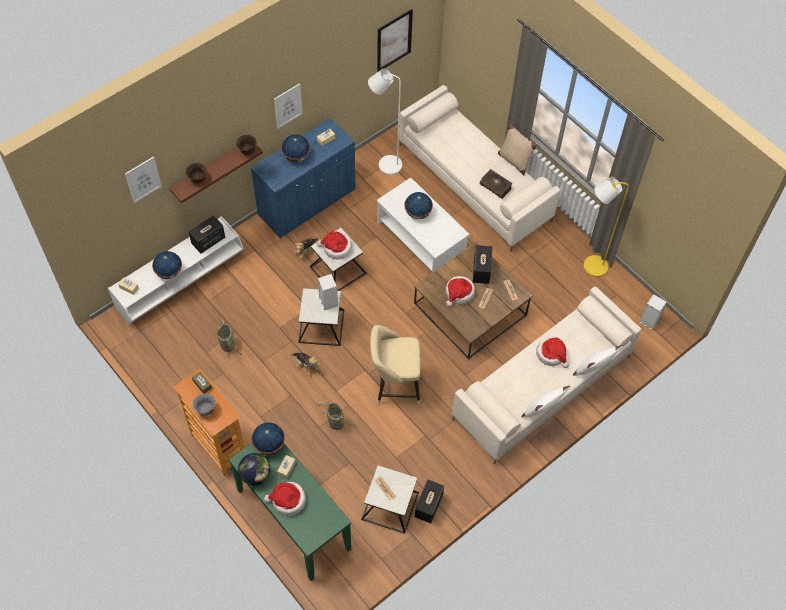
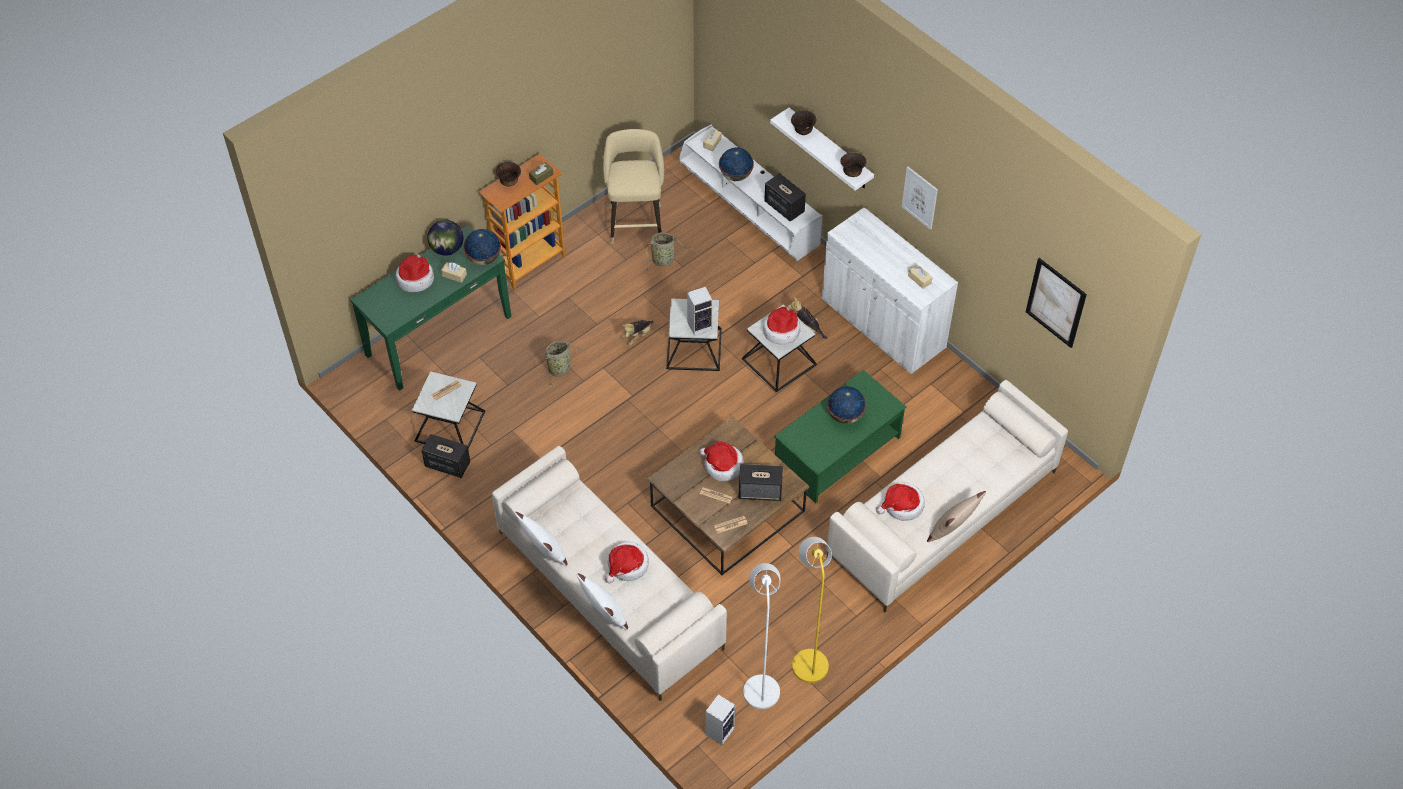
camera: 90 degrees right, 5 degrees down
(143, 179) = (770, 63): picture -> none
(205, 410) = (509, 182): grey bowl -> brown bowl
(211, 169) = (830, 150): brown shelf -> white shelf
(296, 157) = (886, 250): globe -> none
(307, 202) = (883, 324): blue cabinet -> white cabinet
(385, 165) = (958, 408): white floor lamp -> white floor lamp (760, 685)
(394, 385) = (612, 426): beige stool -> beige stool (635, 221)
(421, 239) = (836, 452): white coffee table -> green coffee table
(495, 186) = (902, 506): book -> hat

